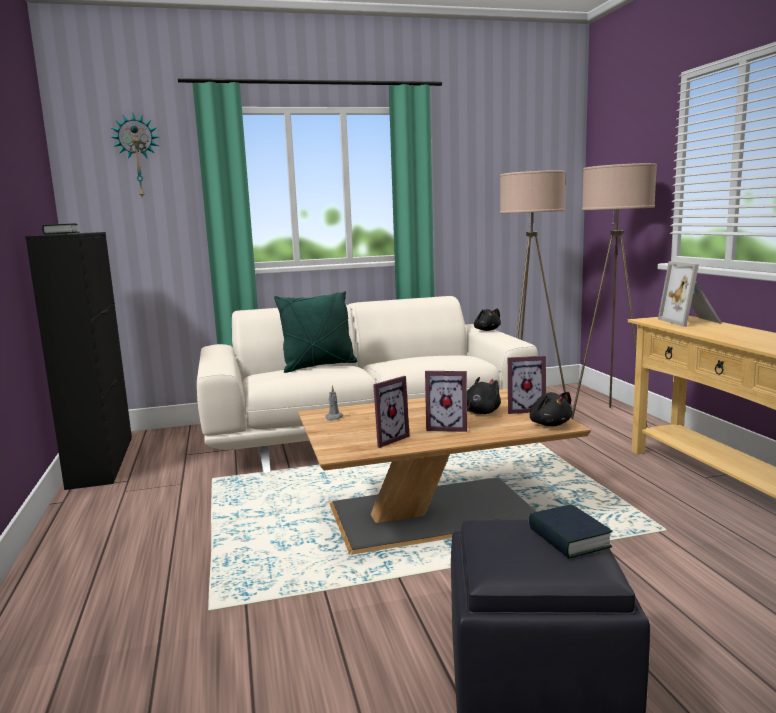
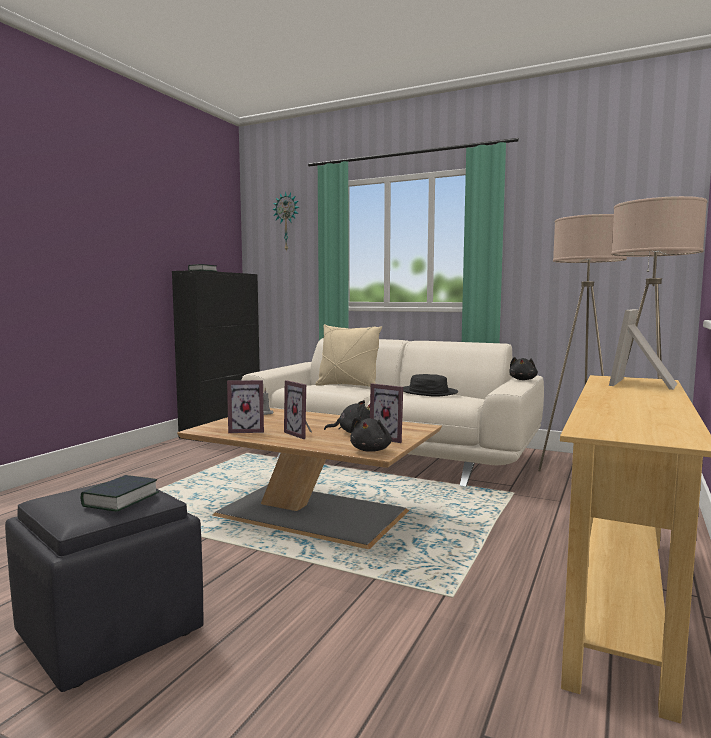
camera: 40 degrees right, 5 degrees down
(318, 366) = (348, 385): green pillow -> beige pillow
(424, 357) = (428, 392): none -> black hat

